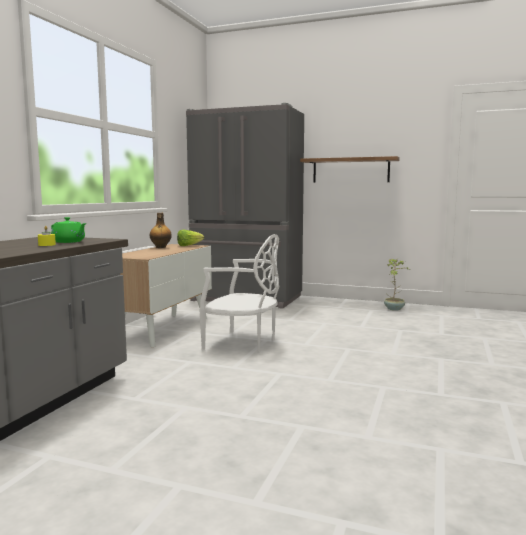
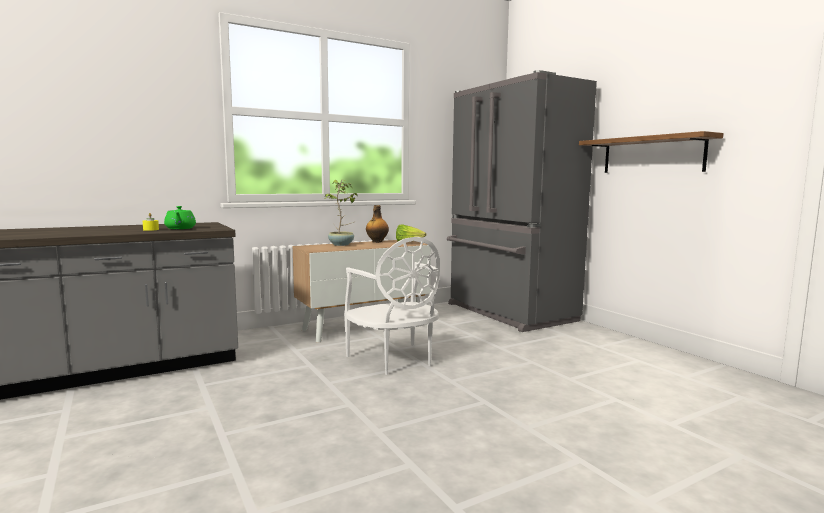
camera: 40 degrees right, 0 degrees up
(394, 309) = (678, 367): potted plant -> potted plant (342, 244)

